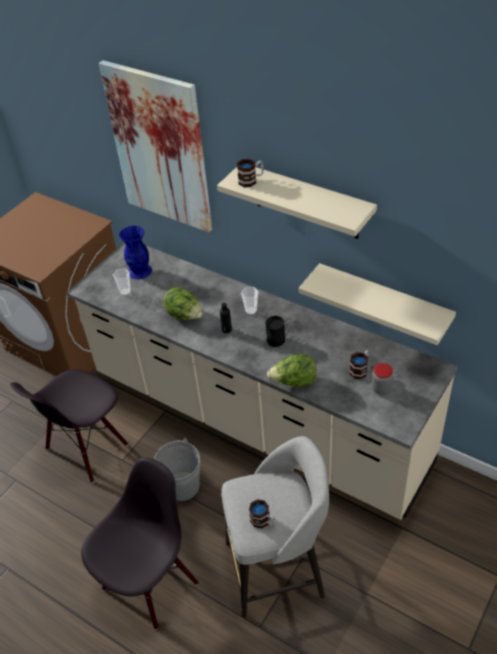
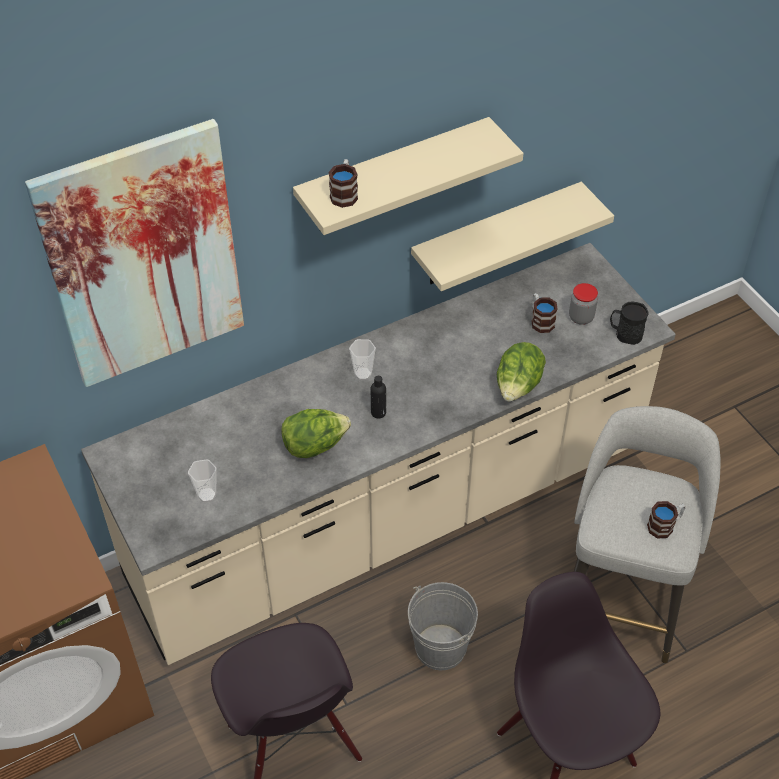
camera: 65 degrees left, 5 degrees up
(139, 271) = (175, 461): blue vase -> none
(275, 338) = (430, 371): black mug -> black mug (625, 334)

